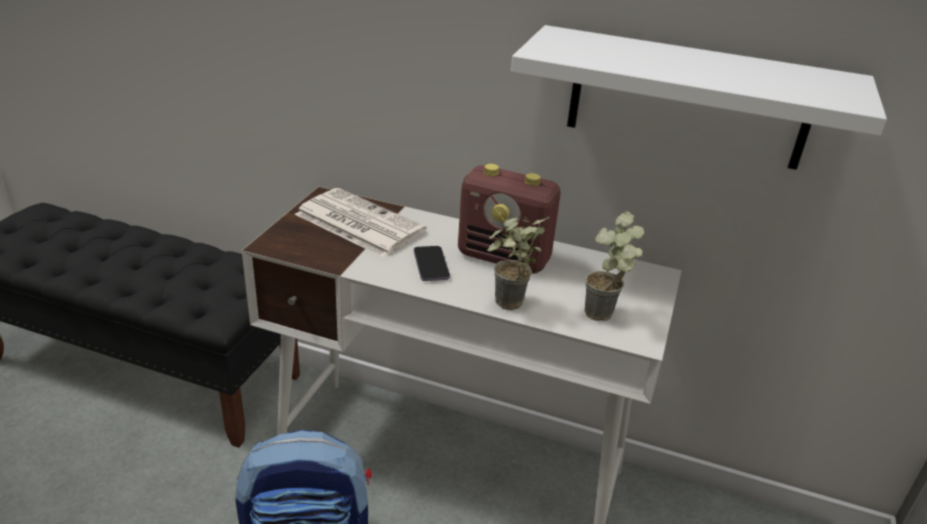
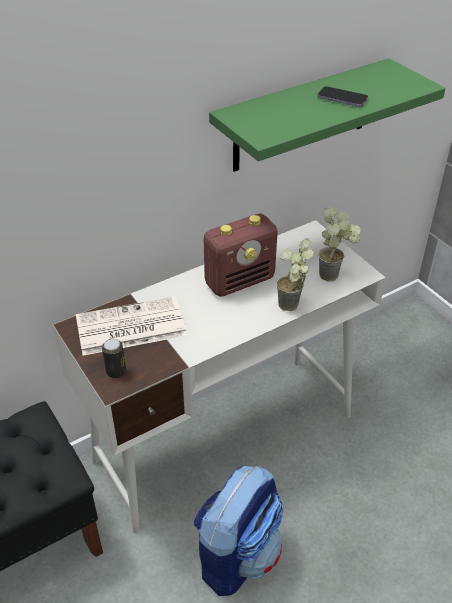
camera: 50 degrees left, 10 degrees up
(291, 238) = (116, 371): none -> can
(431, 265) = (217, 318): phone -> phone (342, 98)
(688, 99) = (301, 116): white shelf -> green shelf

